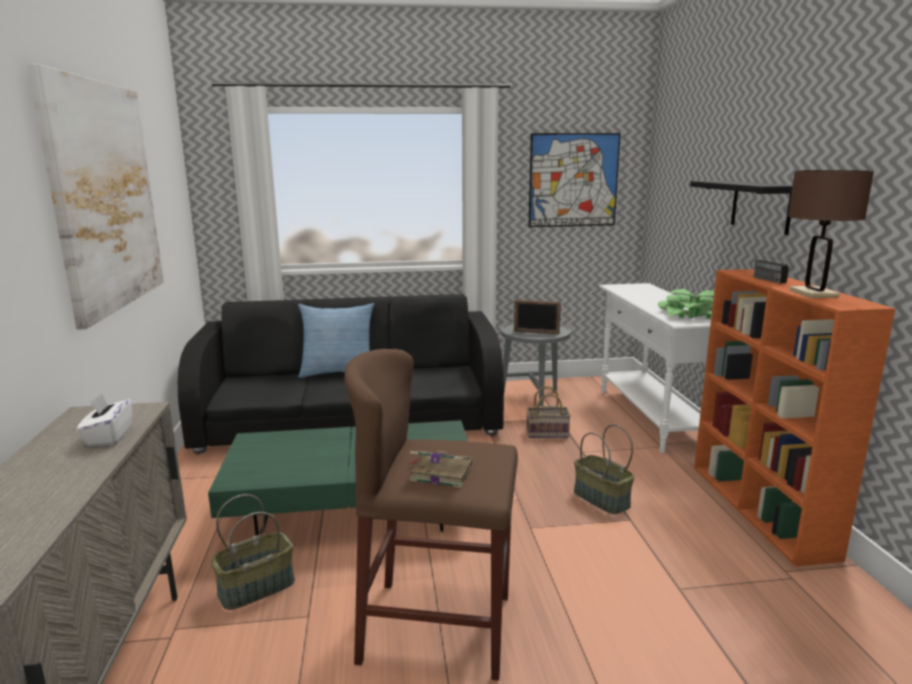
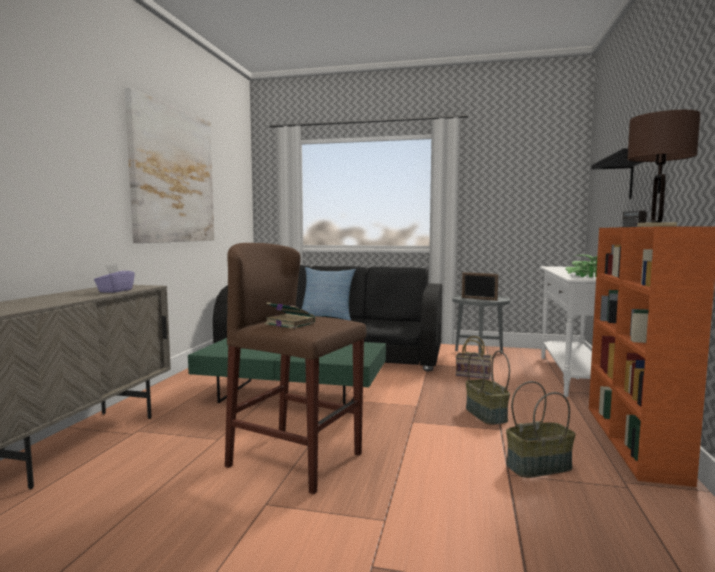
camera: 20 degrees right, 10 degrees down
(109, 437) = (115, 291): white tissue box -> purple tissue box
(257, 587) = (200, 421): basket -> basket (538, 466)
(573, 180) = (522, 186): picture -> none

